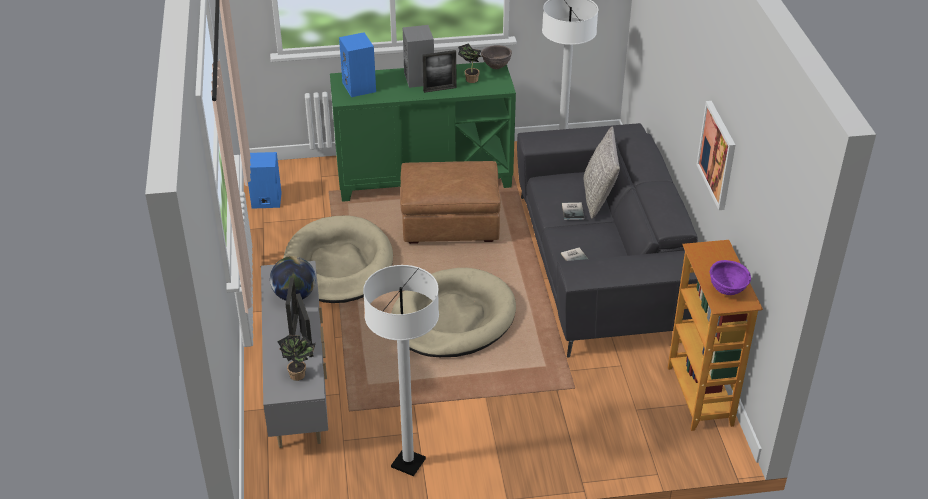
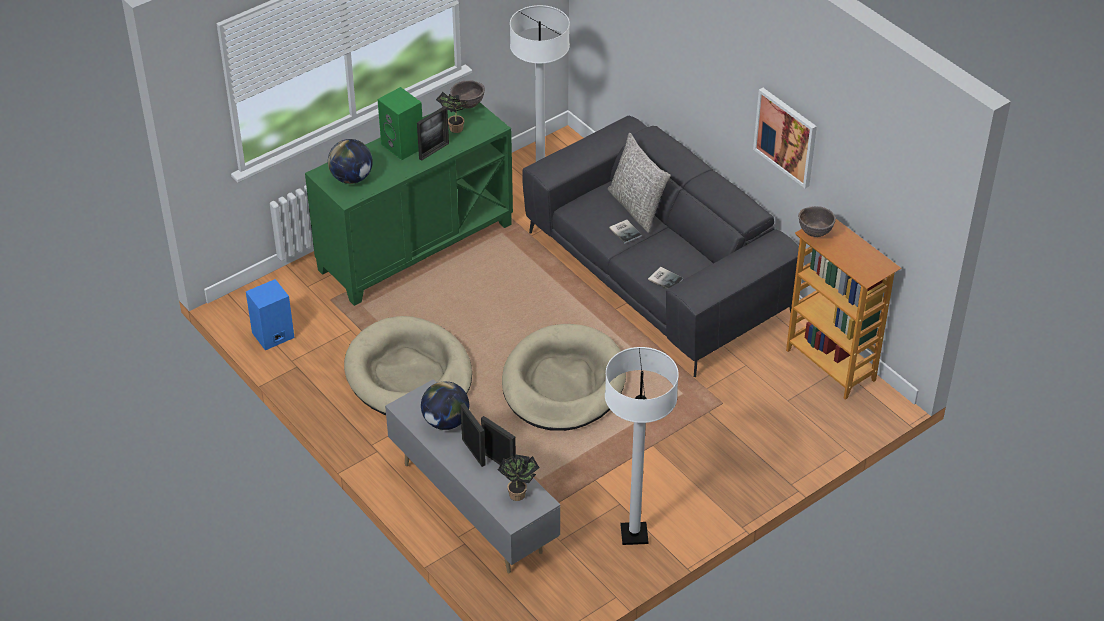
camera: 30 degrees left, 5 degrees up
(360, 87) = (352, 178): blue speaker -> globe
(420, 79) = (404, 146): grey speaker -> green speaker
(450, 224) = (483, 288): brown ottoman -> none
(701, 250) = (815, 233): none -> brown bowl
(727, 291) = (862, 263): purple bowl -> none

